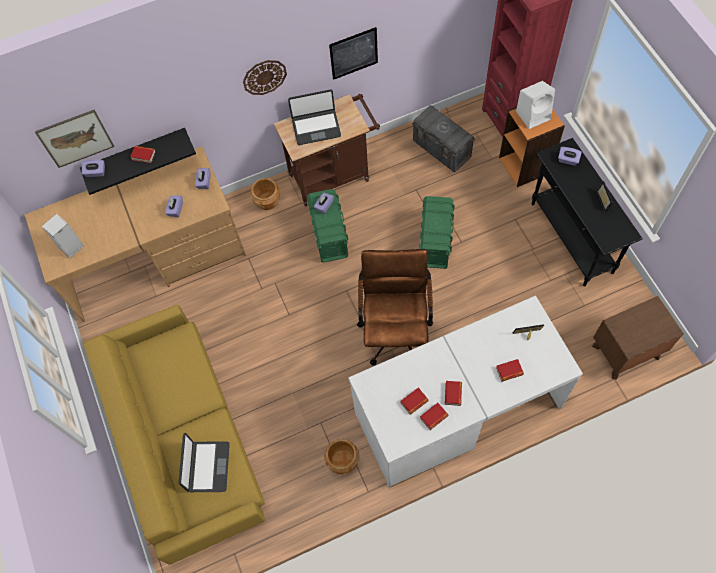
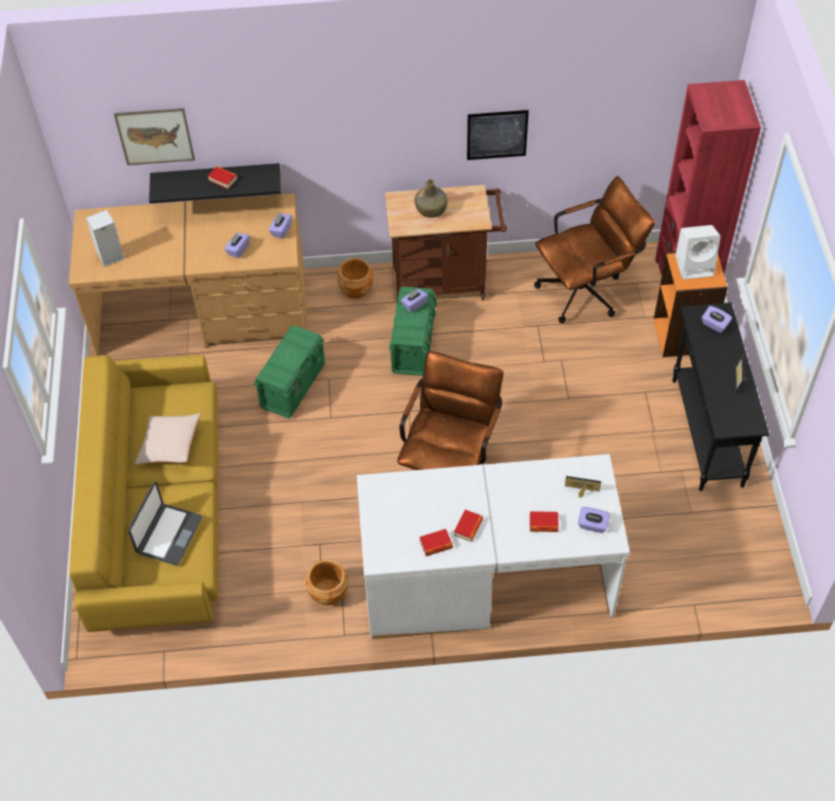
camera: 15 degrees right, 10 degrees down
(96, 172) = (165, 182): purple tissue box -> purple tissue box (592, 525)
(178, 388) = (169, 445): none -> beige pillow
(264, 77) = (384, 130): wall clock -> none
(316, 127) = (431, 209): laptop -> green bottle
(414, 402) = (420, 522): book -> none
(435, 241) = (537, 388): green storage box -> green storage box (293, 385)
(441, 149) = (587, 290): grey storage box -> brown office chair
(625, 351) = (721, 579): brown nightstand -> none

